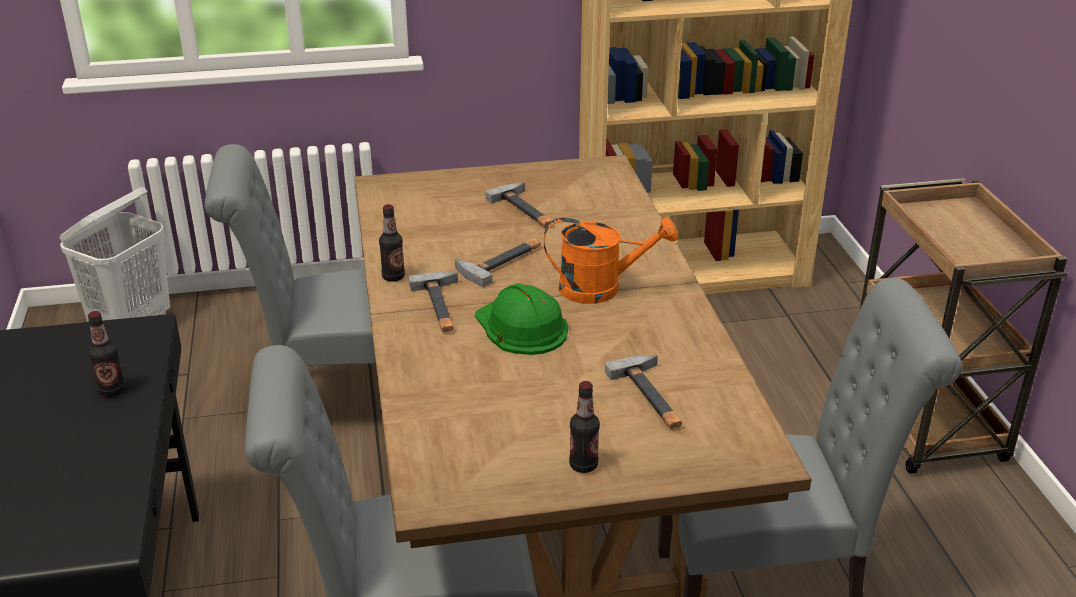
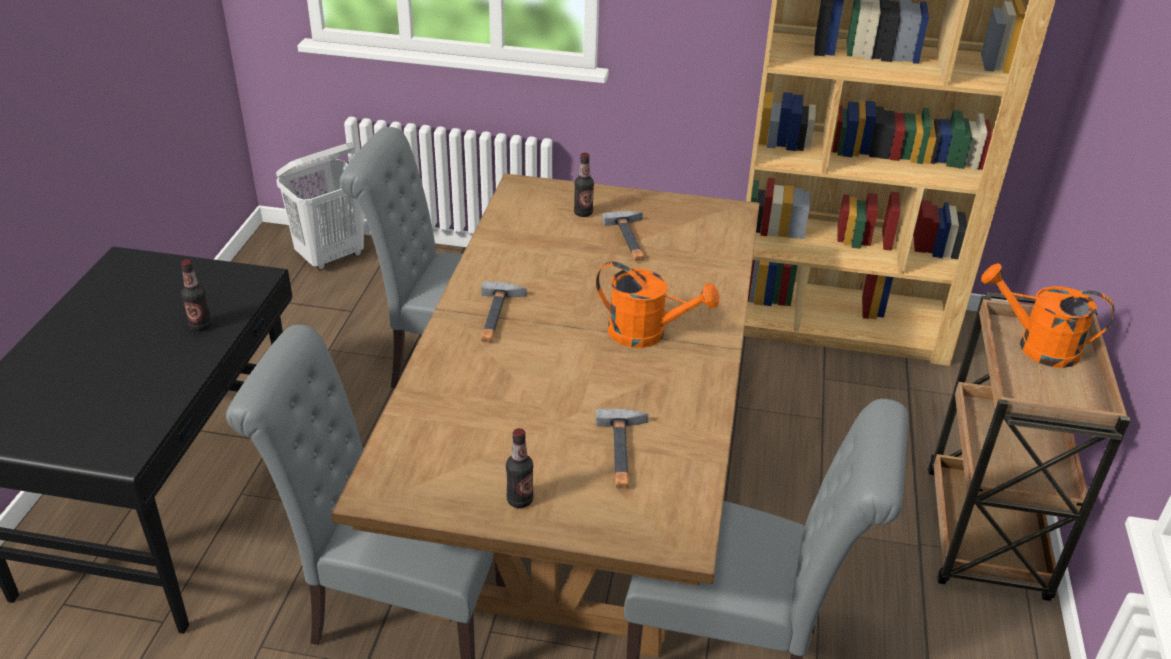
camera: 20 degrees right, 5 degrees up
(393, 277) = (475, 278): bottle -> bottle (583, 213)
(501, 261) = (576, 285): hammer -> none
(521, 327) = (552, 353): green hard hat -> none
(947, 221) = (1036, 346): none -> orange watering can

